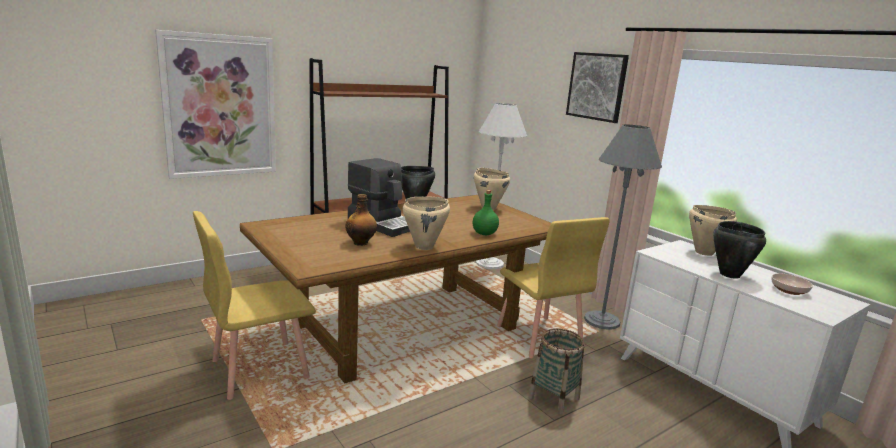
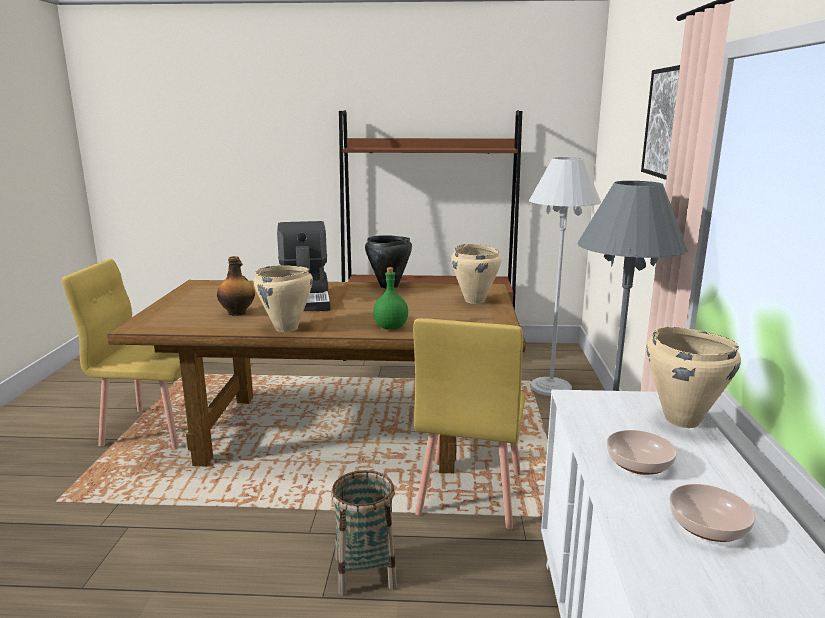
camera: 40 degrees right, 0 degrees up
(220, 106) = (254, 165): picture -> none
(729, 274) = (637, 464): black cooking pot -> bowl

